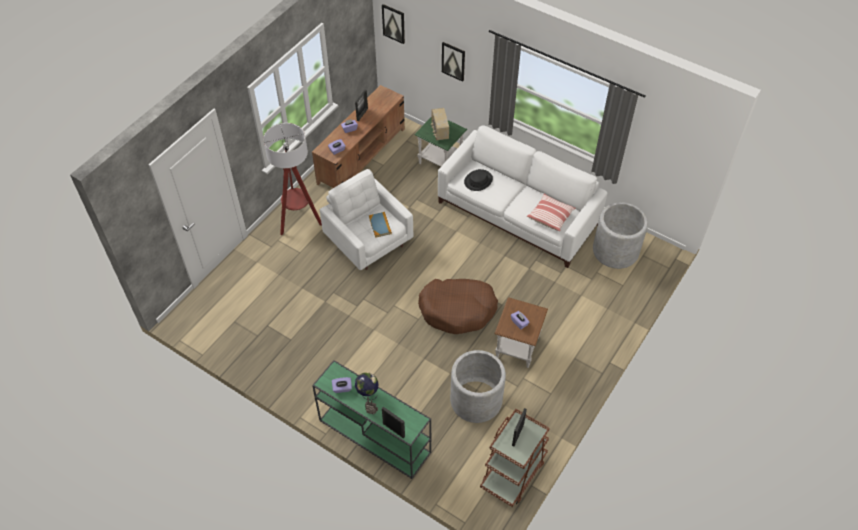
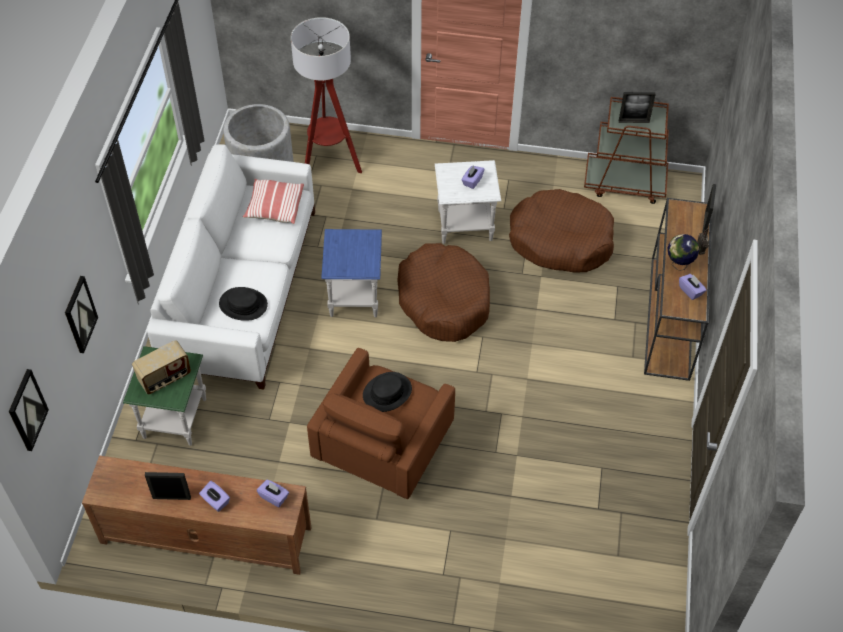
camera: 115 degrees left, 0 degrees up
(299, 221) = (389, 562): floor lamp -> floor lamp (329, 164)
(368, 241) = (382, 448): white armchair -> brown armchair
(373, 436) = (670, 318): green console table -> brown console table
(380, 225) = (387, 392): book -> black hat
(476, 400) = (560, 240): grey planter -> brown dog bed
(484, 265) = (354, 296): none -> blue side table
(517, 348) = (465, 225): brown side table -> white side table

